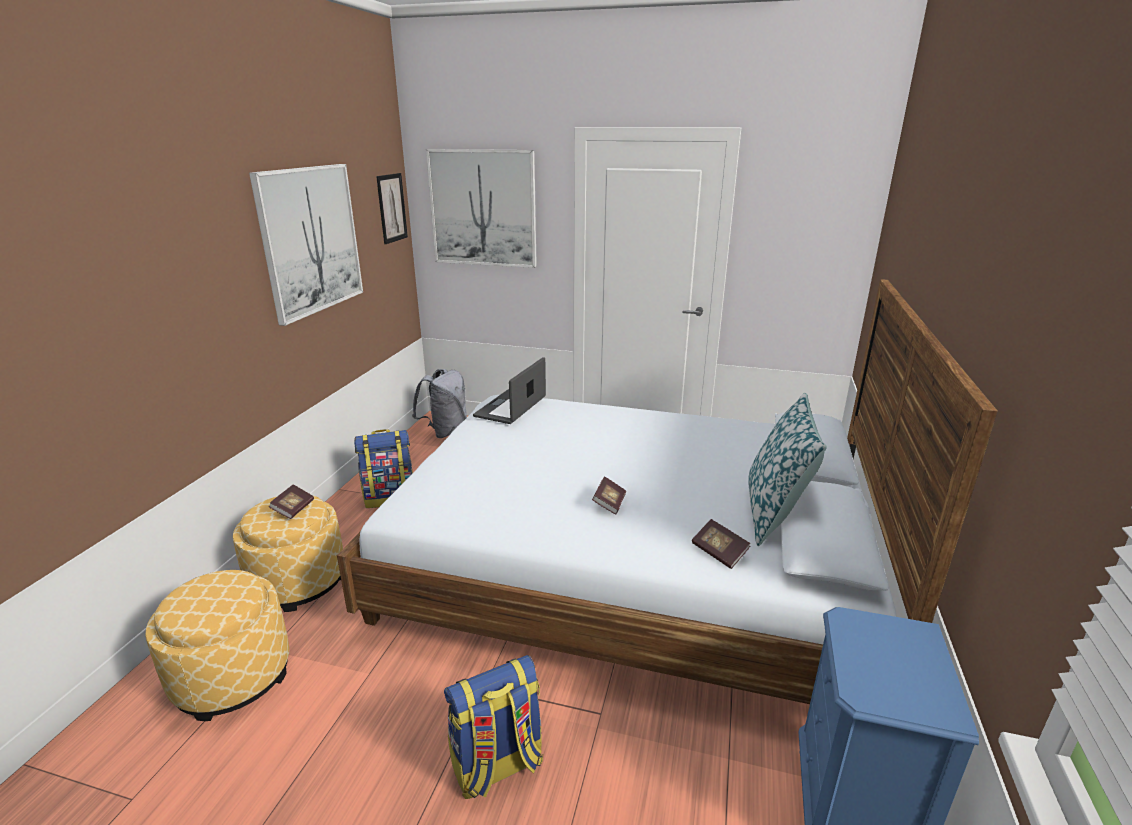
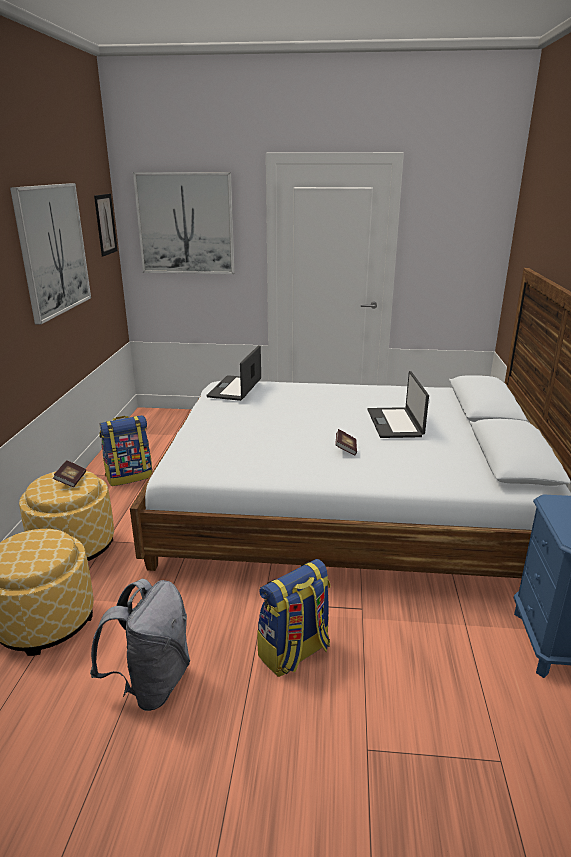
camera: 10 degrees left, 0 degrees up
(445, 431) = (158, 422): grey backpack -> grey backpack (151, 684)
(686, 471) = (395, 423): none -> laptop
(719, 552) = (442, 473): book -> none
(774, 513) = (472, 445): pillow -> none

